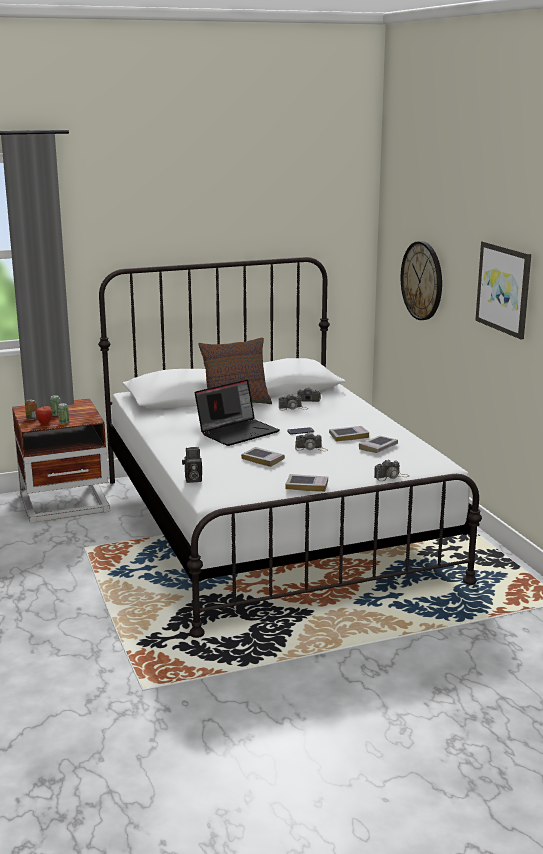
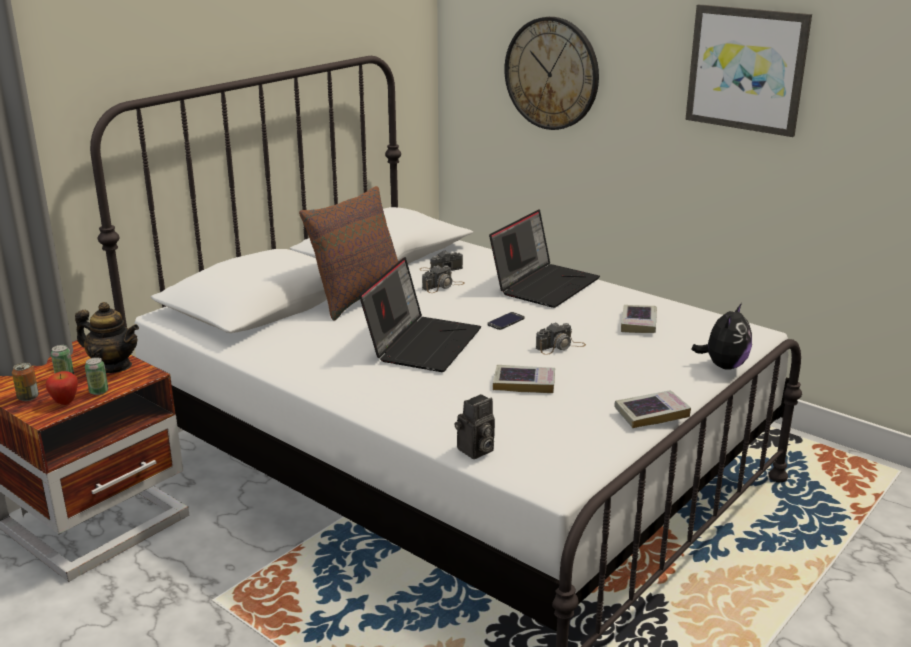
camera: 30 degrees left, 5 degrees up
(82, 413) = (113, 366): none -> teapot
(348, 436) = (578, 314): book -> none
(354, 418) = (544, 284): none -> laptop
(391, 476) = (723, 366): camera -> plush toy

